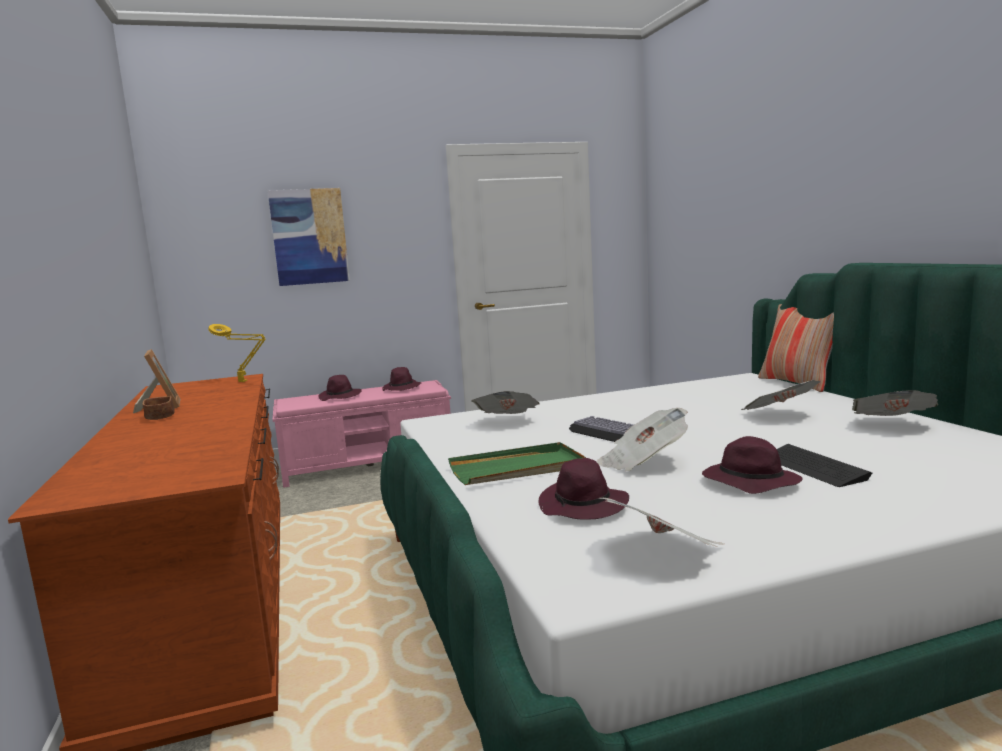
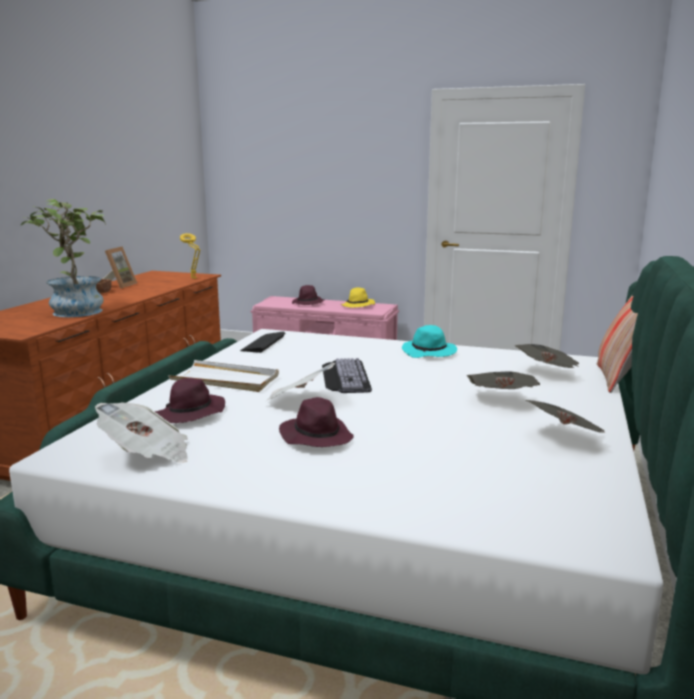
camera: 35 degrees right, 5 degrees up
(199, 439) = (76, 310): none -> potted plant
(309, 236) = (309, 168): picture -> none
(402, 388) = (358, 306): purple hat -> yellow hat
(507, 422) = (309, 347): newspaper -> newspaper (547, 373)
(518, 469) = (225, 380): green tray -> white tray
(623, 399) = (429, 352): none -> turquoise hat
(813, 468) = (388, 444): keyboard -> keyboard (263, 343)

